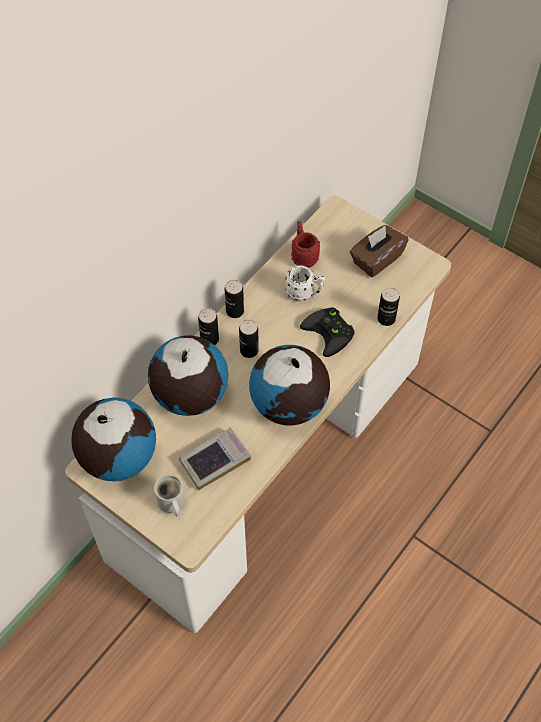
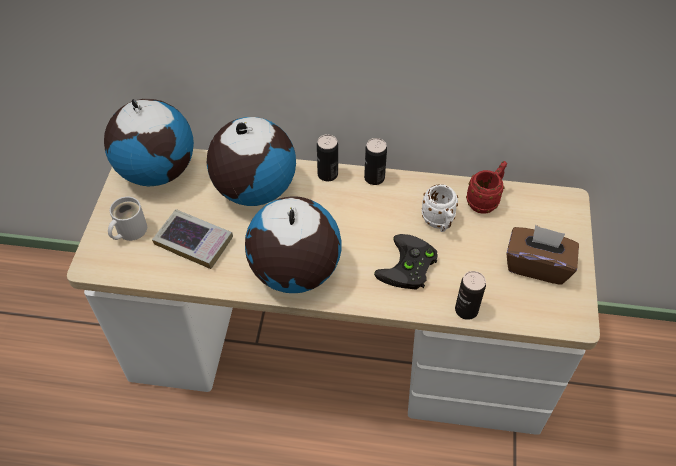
camera: 60 degrees right, 5 degrees down
(249, 350) = (337, 210): can -> none

